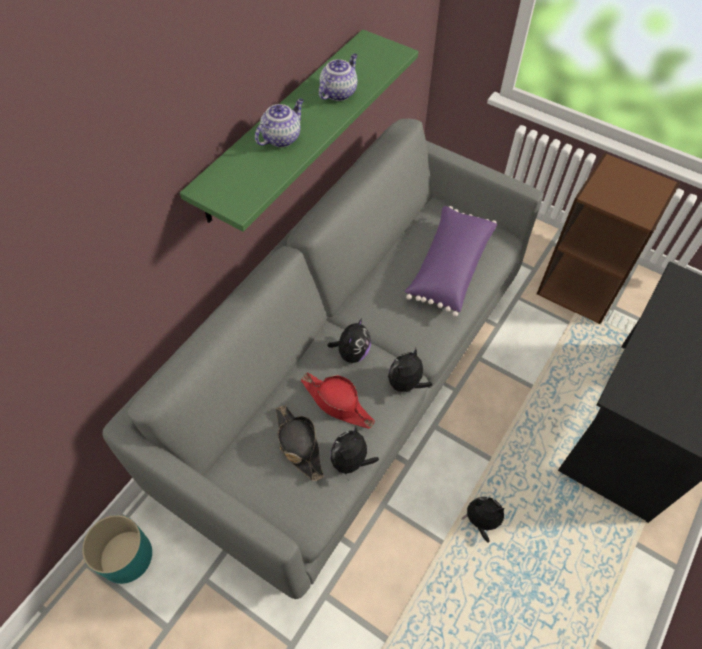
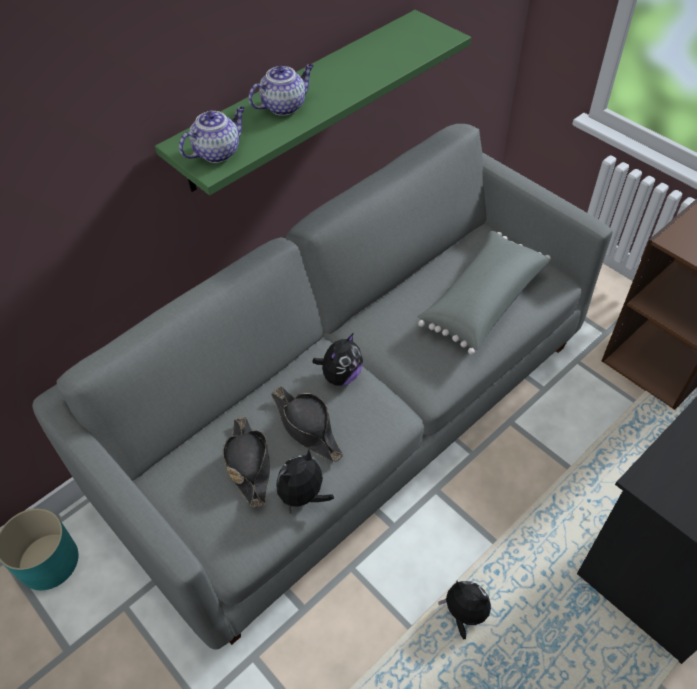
camera: 15 degrees right, 5 degrees down
(337, 403) = (307, 427): red hat -> black hat
(338, 92) = (364, 68): teapot -> teapot (218, 152)
(406, 384) = (394, 422): plush toy -> none
(449, 267) = (482, 301): purple pillow -> grey pillow

